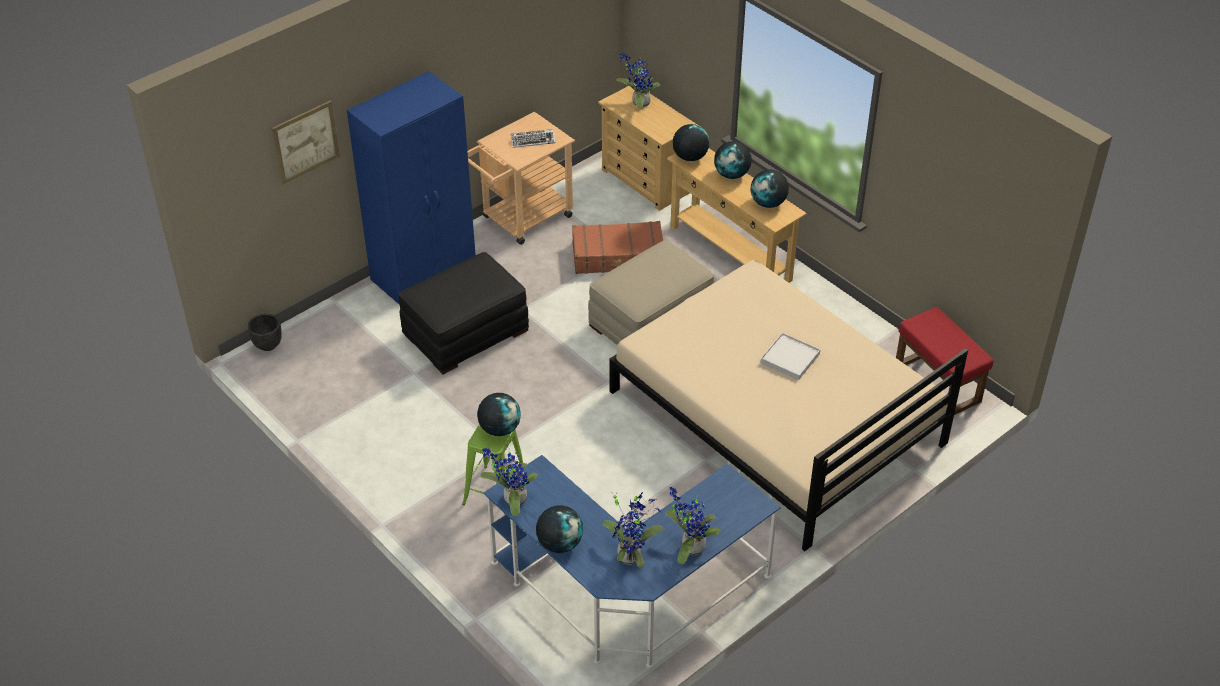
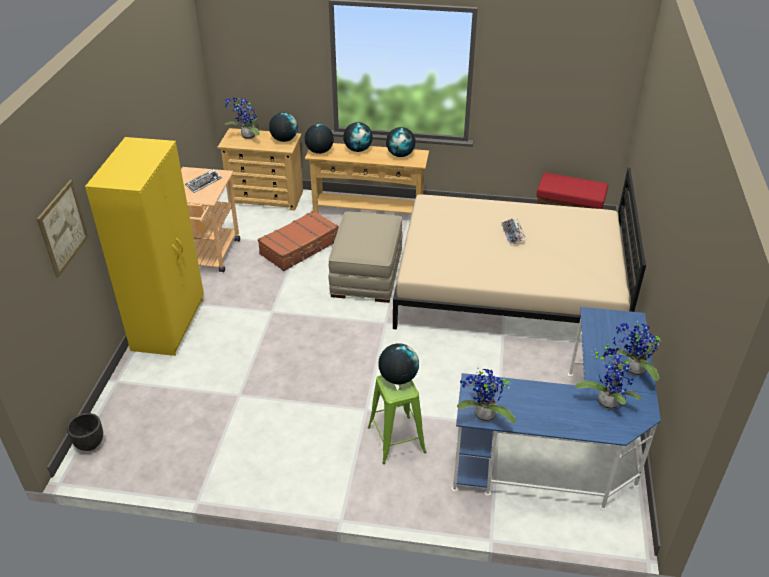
camera: 40 degrees left, 5 degrees down
(424, 272) = (170, 324): blue wardrobe -> yellow wardrobe
(466, 332) = (247, 346): black ottoman -> none
(560, 543) = (554, 424): globe -> globe (284, 139)
(790, 358) = (513, 235): white tray -> keyboard

